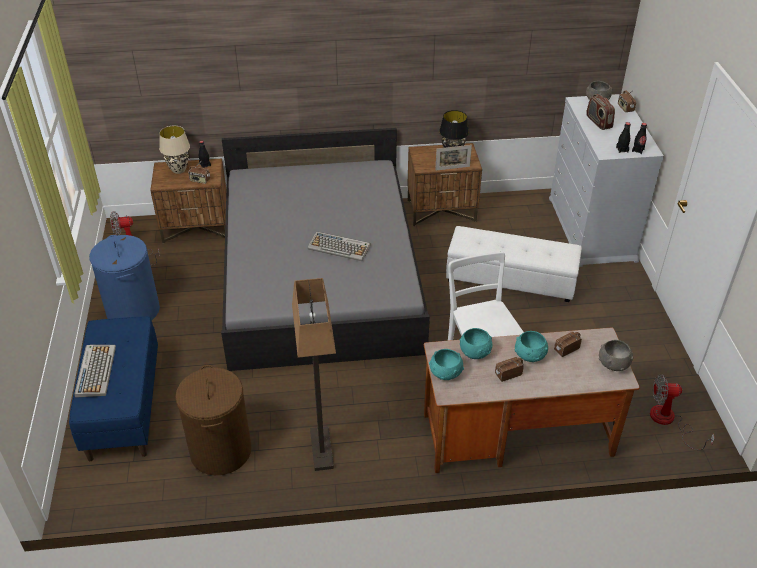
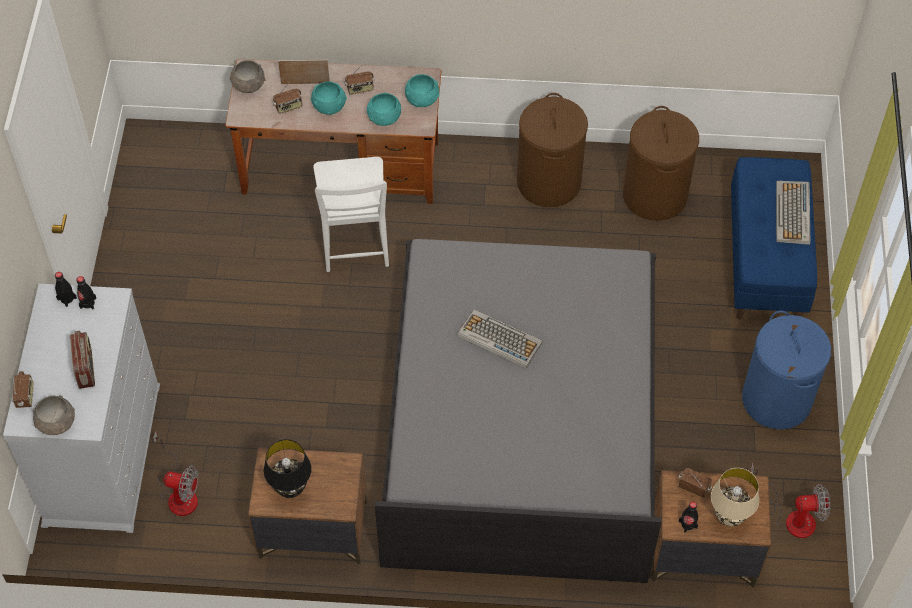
camera: 170 degrees left, 15 degrees up
(321, 449) = (549, 182): floor lamp -> brown laundry basket
(452, 168) = (302, 455): picture frame -> picture frame (305, 83)
(510, 279) = (261, 377): white ottoman -> none
(669, 421) = (174, 159): fan -> fan (179, 493)

